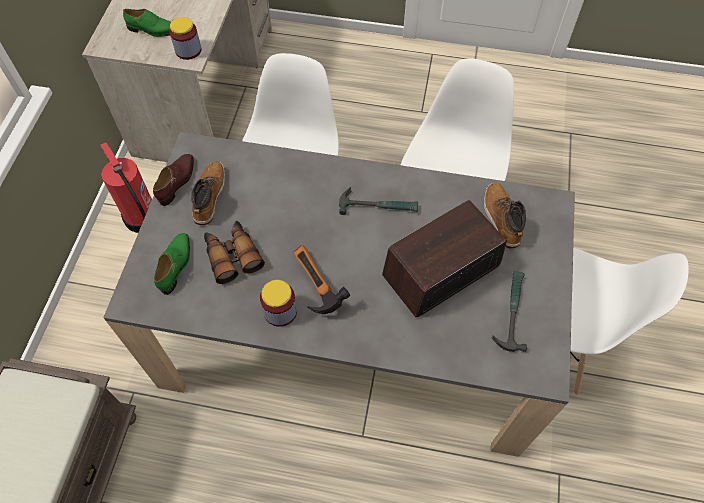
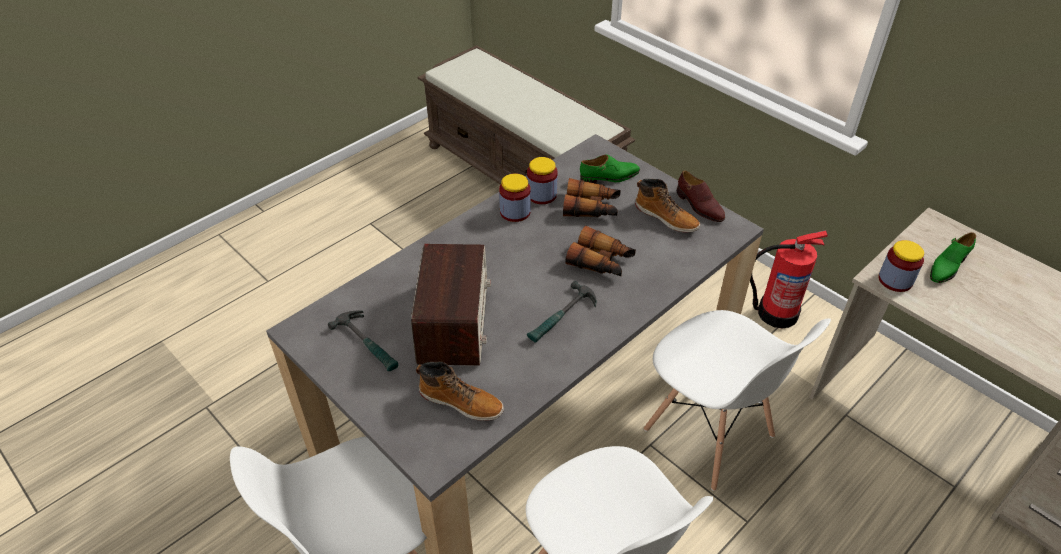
camera: 125 degrees right, 15 degrees down
(176, 265) = (609, 177): green shoe -> green shoe turned 60 degrees counterclockwise
(240, 305) = (541, 195): none -> jar
(298, 213) = (601, 262): none -> binoculars
(313, 287) = (518, 238): hammer -> none

